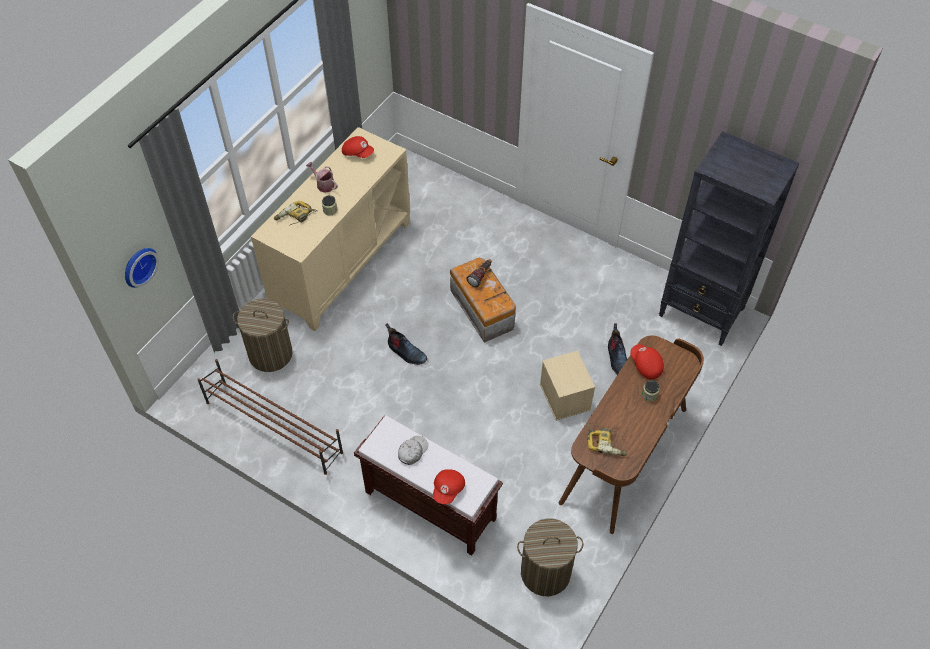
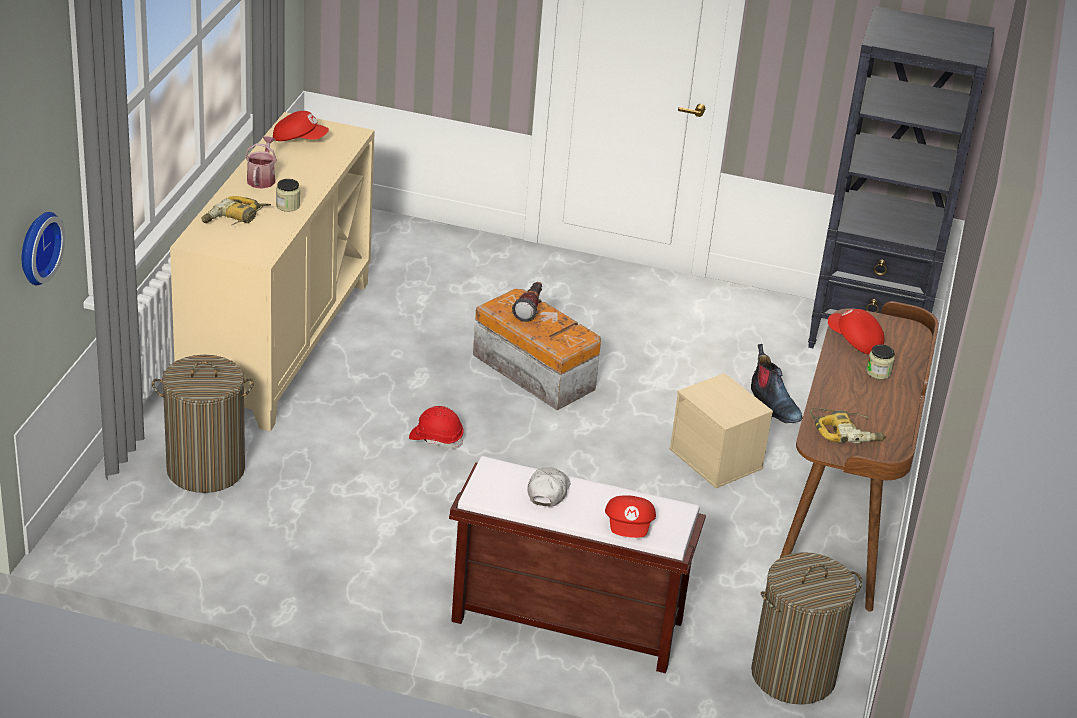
camera: 20 degrees left, 20 degrees down
(273, 426) = (252, 561): brown shoe rack -> none
(323, 184) = (262, 178): watering can -> watering can turned 75 degrees clockwise
(406, 352) = (436, 438): boot -> red hard hat

